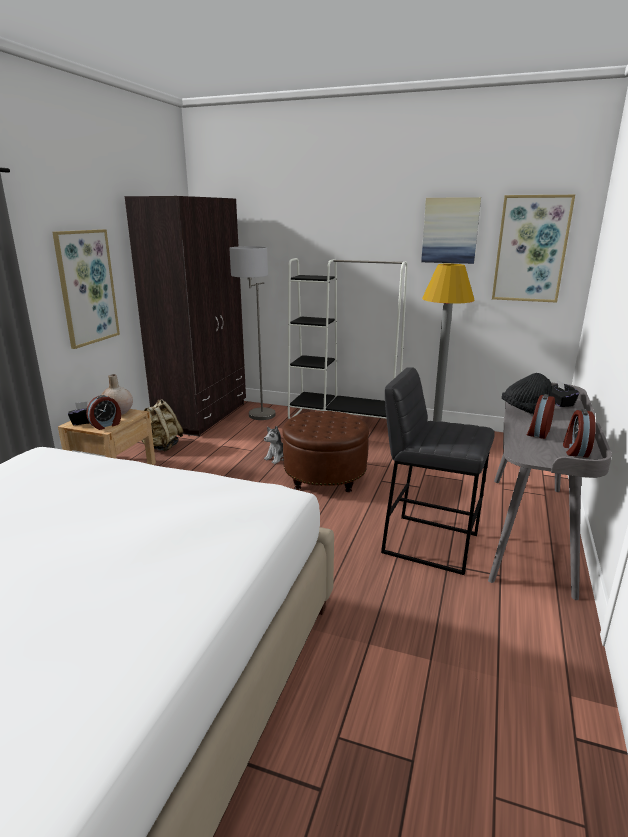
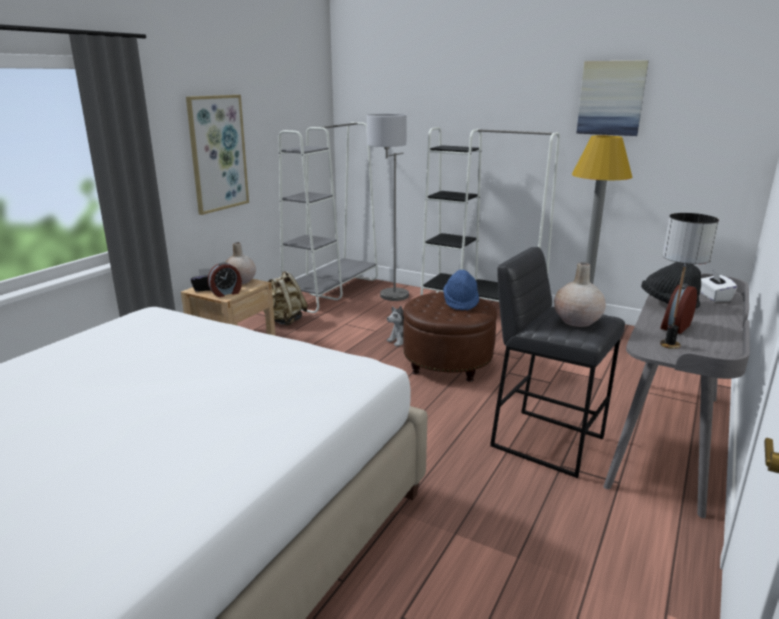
camera: 10 degrees right, 0 degrees up
(203, 416) = (332, 293): brown wardrobe -> grey clothes rack
(334, 420) = (460, 302): none -> blue hat
(456, 434) = (577, 321): none -> beige vase
(531, 249) = (705, 120): picture -> none
(539, 450) = (669, 344): none -> table lamp
(559, 403) = (714, 297): black tissue box -> white tissue box
(575, 450) = (711, 348): alarm clock -> none

